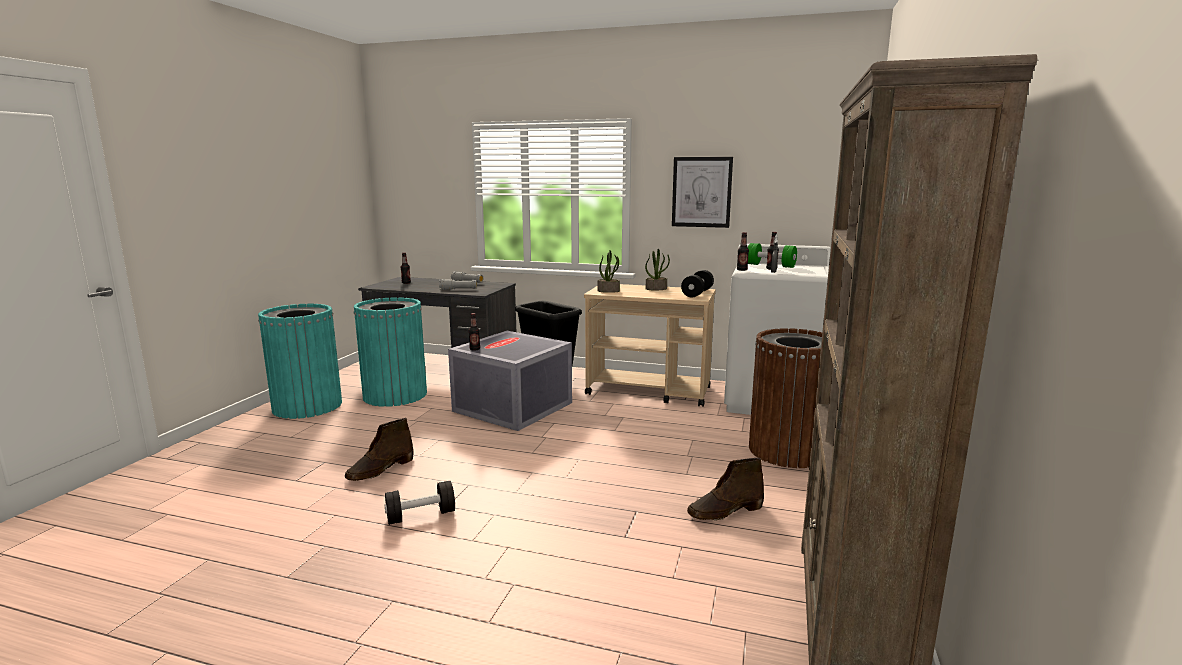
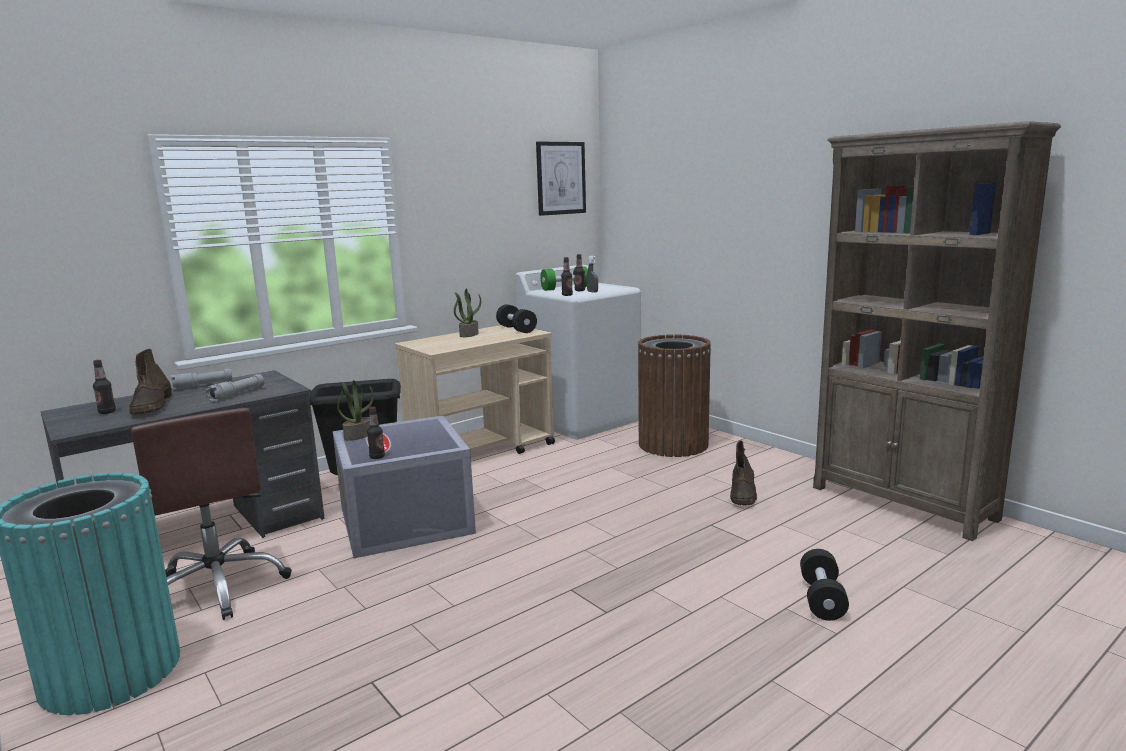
camera: 55 degrees left, 0 degrees up
(380, 470) = (459, 639): brown boot -> brown boot (152, 406)
(395, 395) = (219, 586): turquoise trash can -> brown office chair
(421, 516) = (612, 632): black dumbbell -> black dumbbell (822, 599)
(608, 291) = (439, 346): potted plant -> potted plant (358, 435)
(701, 192) = (471, 222): picture -> picture (561, 178)

